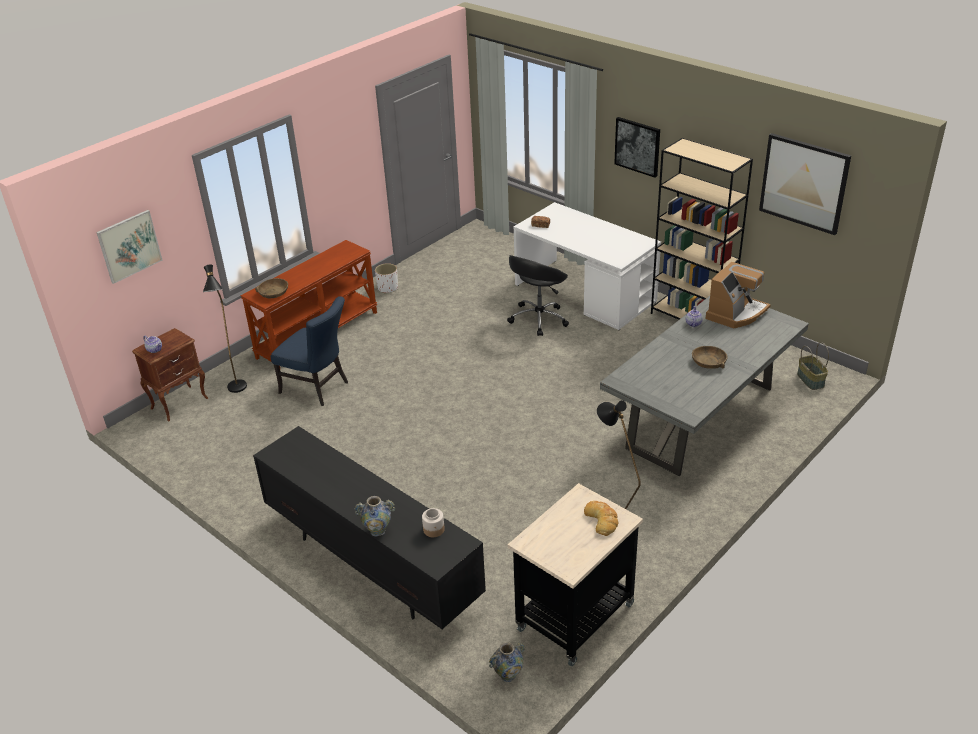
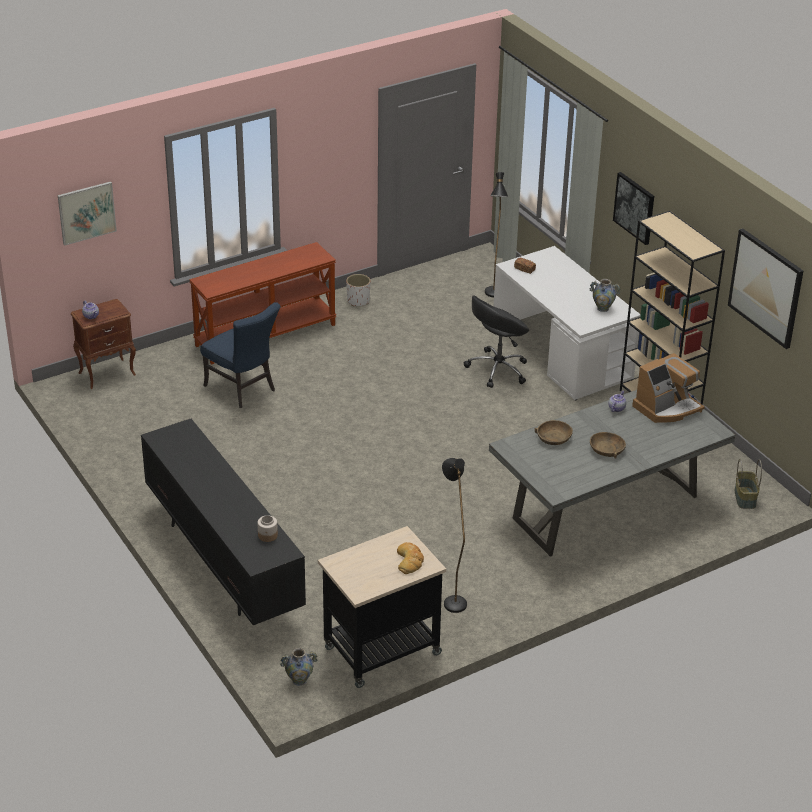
camera: 15 degrees right, 0 degrees up
(238, 391) = (166, 374): black floor lamp -> black floor lamp (494, 296)
(273, 293) = (221, 284): brown bowl -> brown bowl (553, 438)
(378, 531) = (219, 525): vase -> vase (603, 308)

